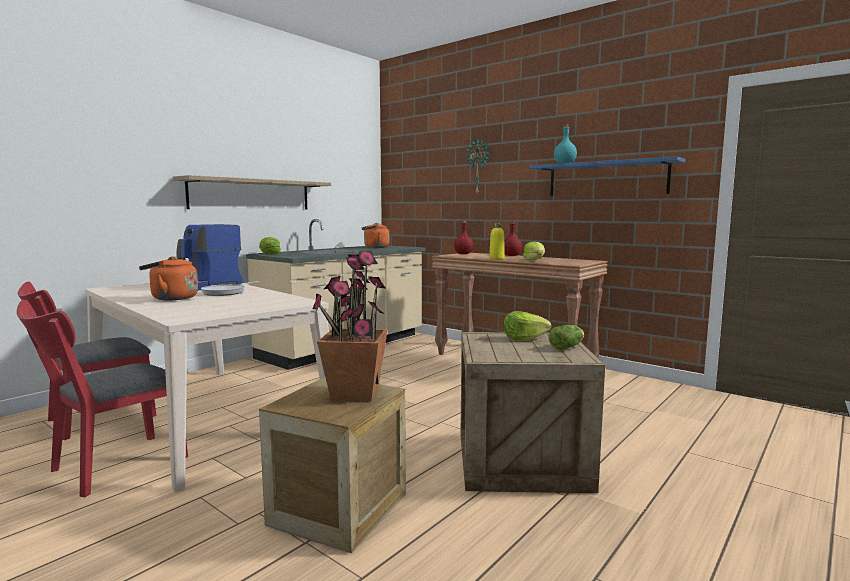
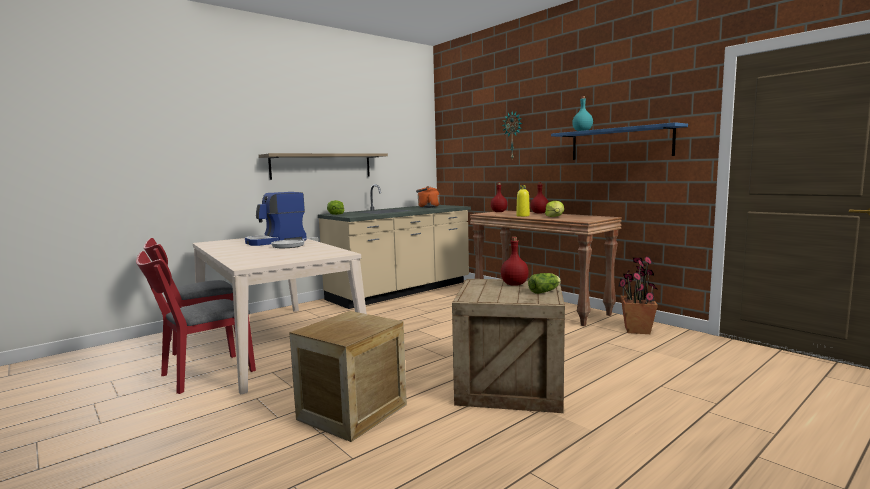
camera: 10 degrees right, 0 degrees up
(171, 298) = (248, 250): orange kettle -> none
(354, 393) = (363, 323): potted plant -> potted plant (636, 330)
(524, 338) = (514, 284): lettuce -> red bottle

